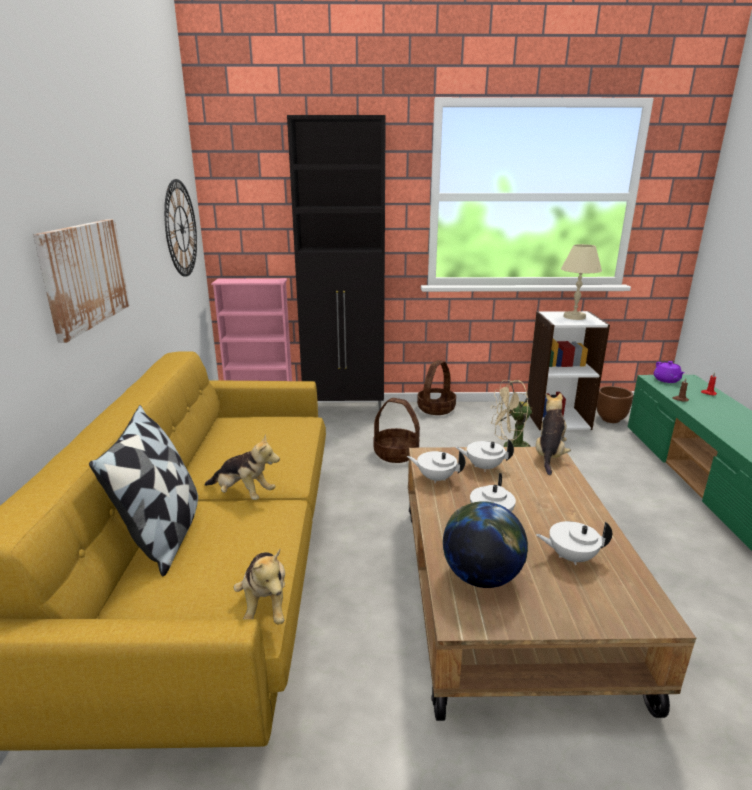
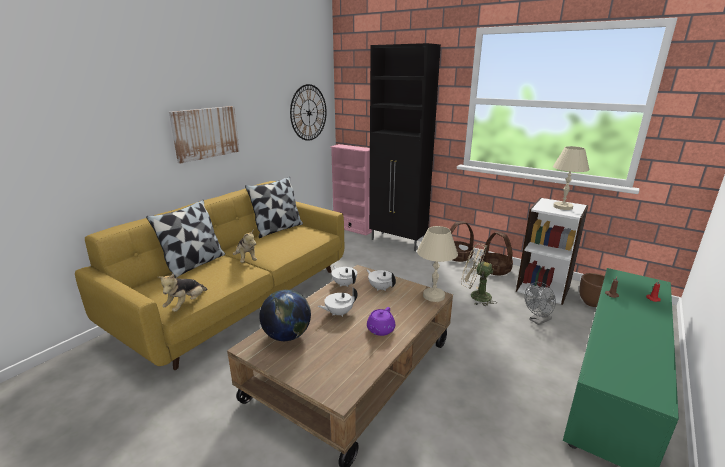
camera: 35 degrees right, 0 degrees up
(221, 432) = (278, 229): none -> pillow
(396, 453) = (395, 275): basket -> basket (495, 269)
(549, 455) = (433, 296): plush toy -> beige table lamp
(571, 557) = (347, 348): white teapot -> none
(595, 454) = (538, 321): none -> grey fan
(667, 380) = (628, 278): purple teapot -> purple teapot (380, 330)

